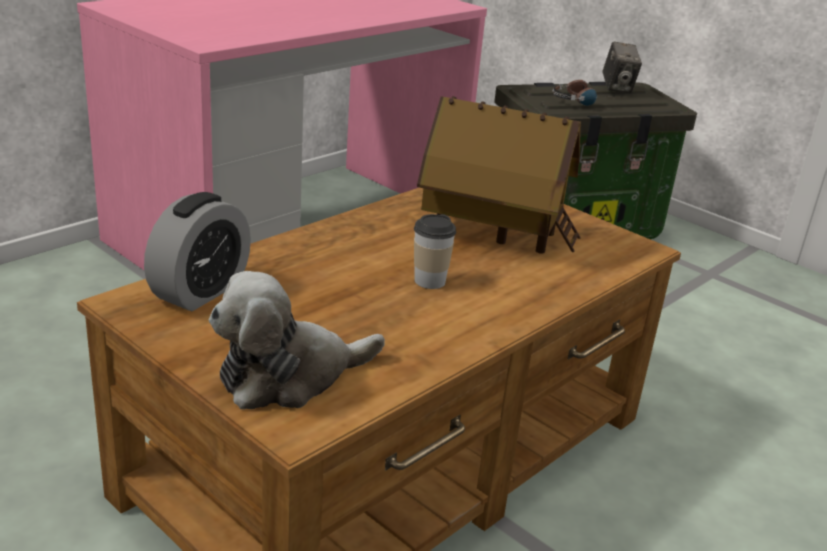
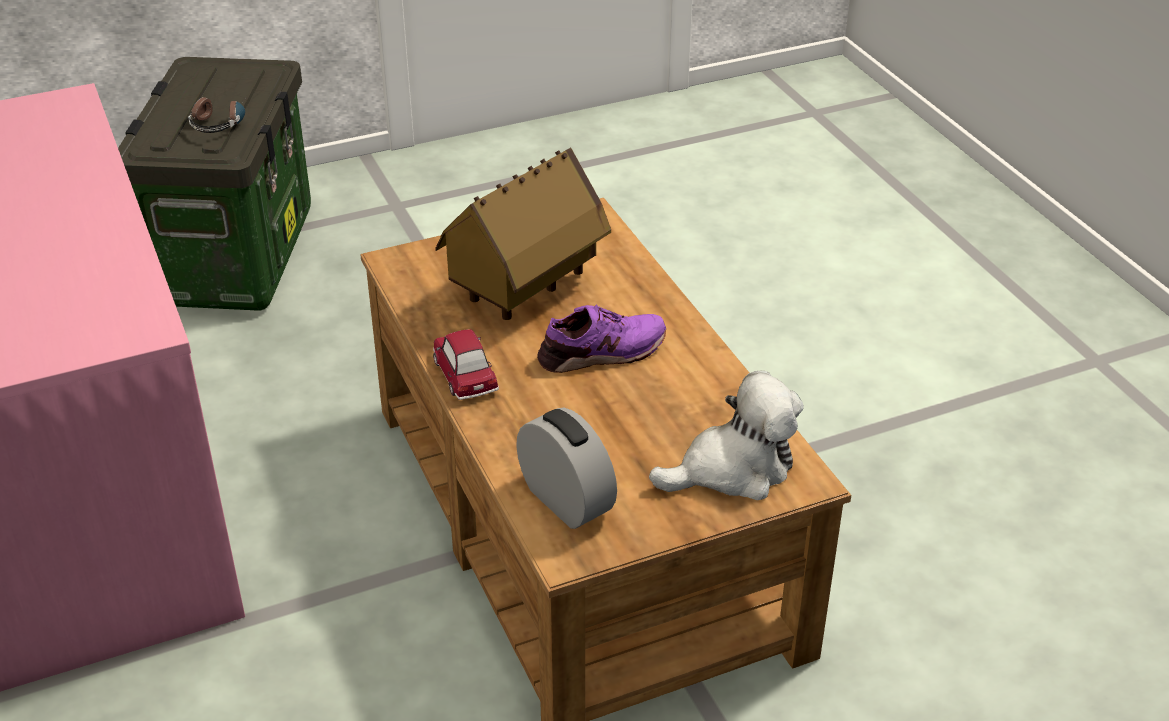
camera: 65 degrees left, 10 degrees up
(289, 376) = (733, 470): plush toy -> plush toy turned 105 degrees counterclockwise
(350, 225) = (464, 374): none -> toy car
(429, 281) = (602, 353): cup -> purple shoe
(617, 88) = (196, 82): camera -> none

